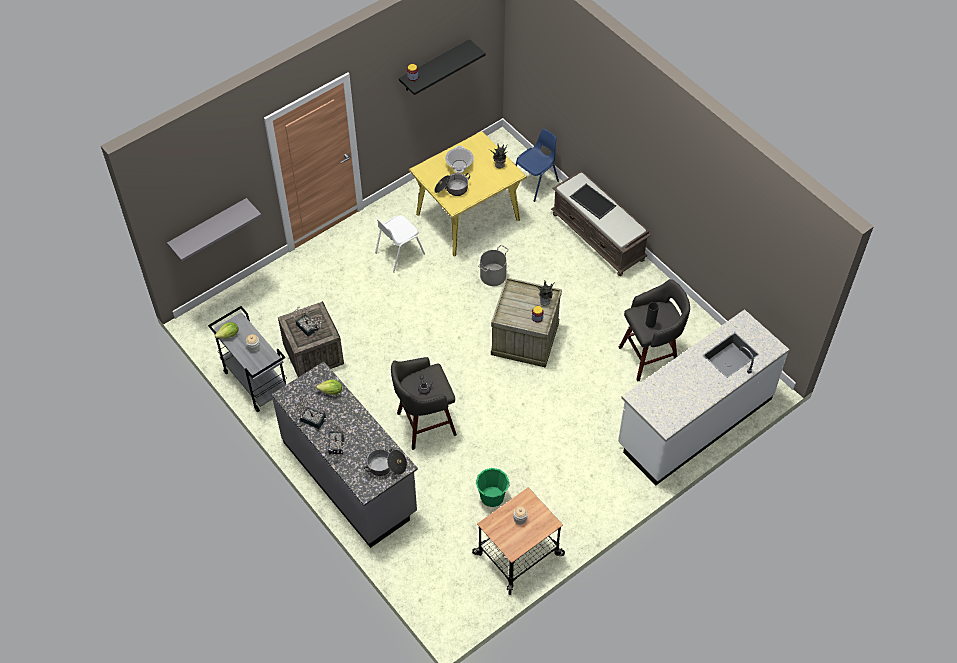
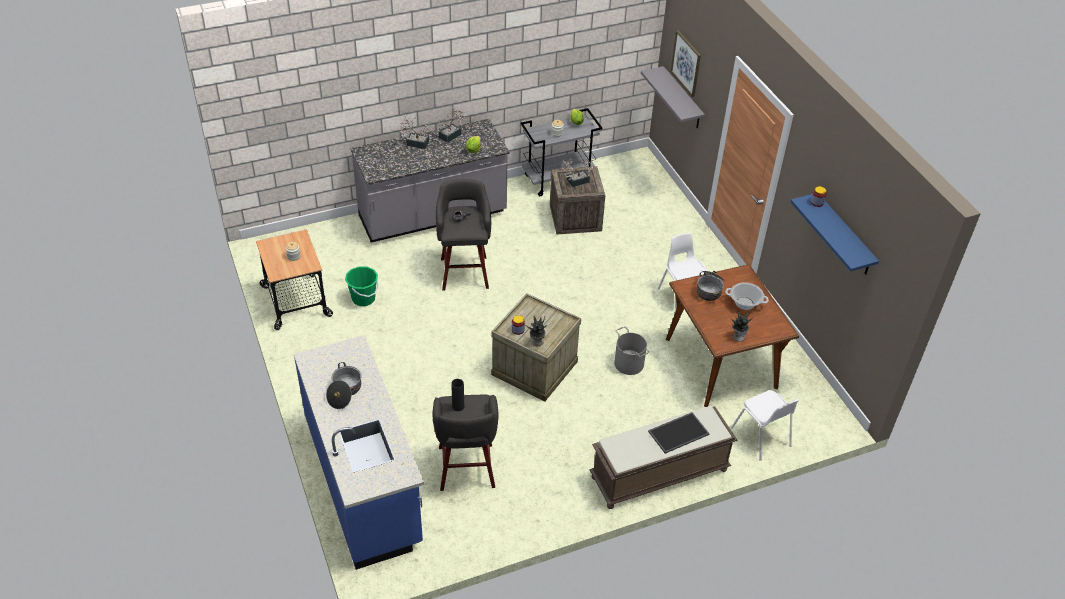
camera: 105 degrees right, 10 degrees down
(200, 200) = (686, 63): none -> picture
(386, 466) = (379, 166): cooking pot -> cooking pot (344, 392)
(434, 66) = (844, 235): black shelf -> blue shelf
(468, 216) = (721, 363): yellow dining table -> brown dining table
(535, 183) = (761, 437): blue chair -> white chair
(694, 421) = (364, 481): white counter -> blue counter

